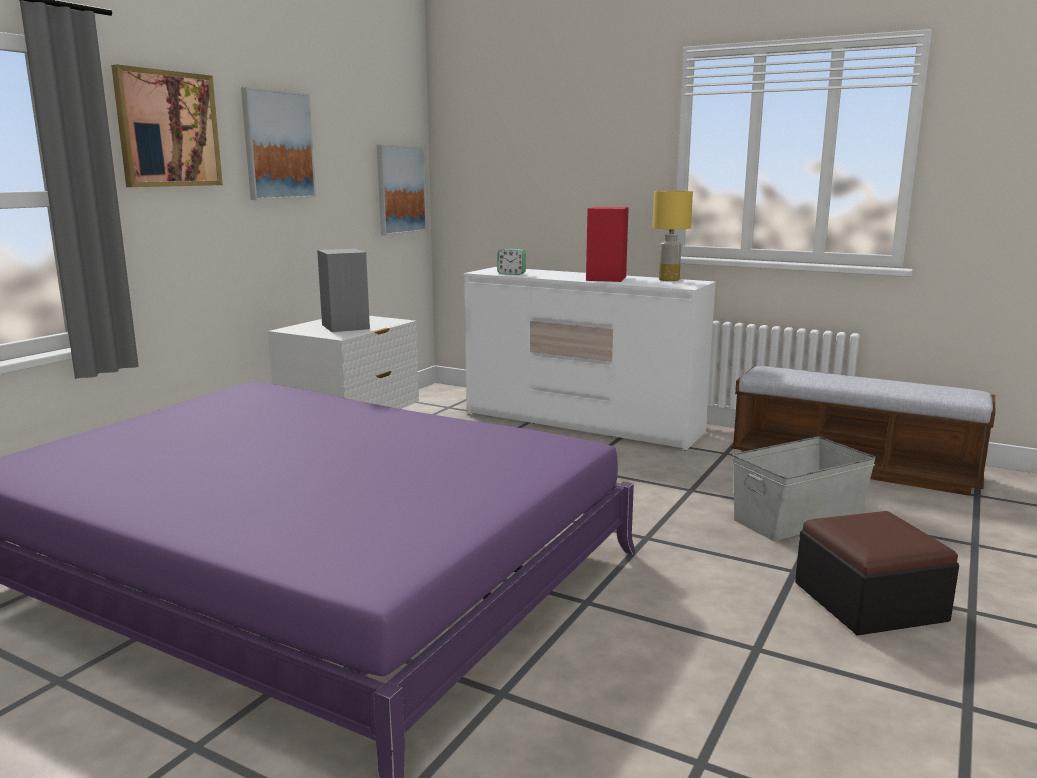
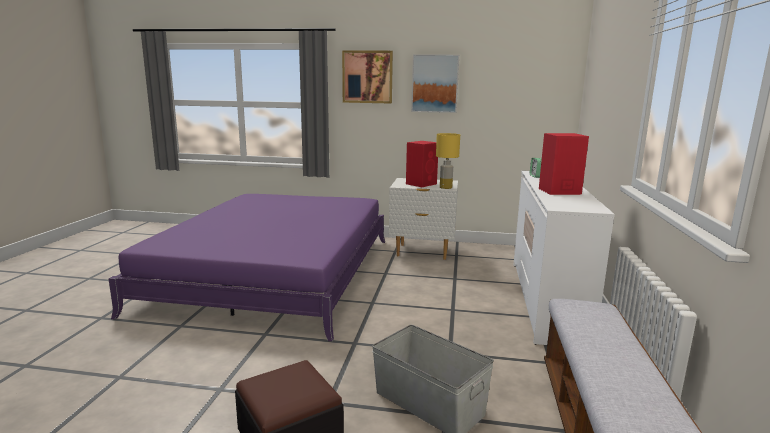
camera: 70 degrees right, 0 degrees up
(345, 326) = (421, 184): grey speaker -> red speaker
(400, 189) = (542, 112): picture -> none
(669, 280) = (589, 203): yellow table lamp -> yellow table lamp (446, 187)

